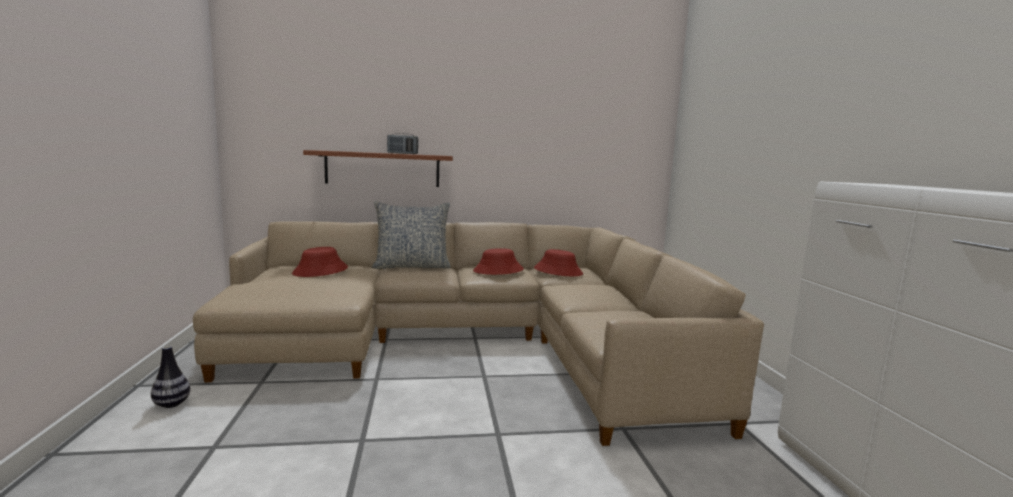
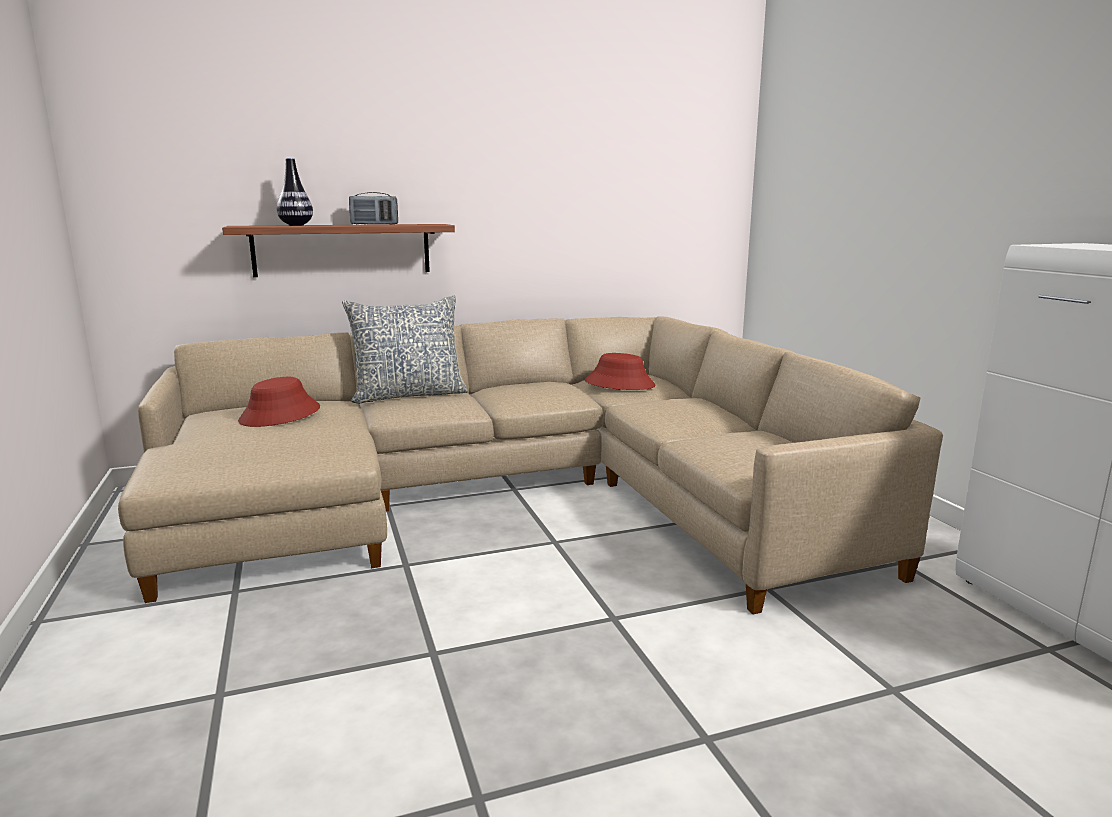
camera: 10 degrees left, 5 degrees up
(172, 404) = (113, 643): vase -> vase (296, 225)
(498, 270) = (538, 390): red hat -> none

